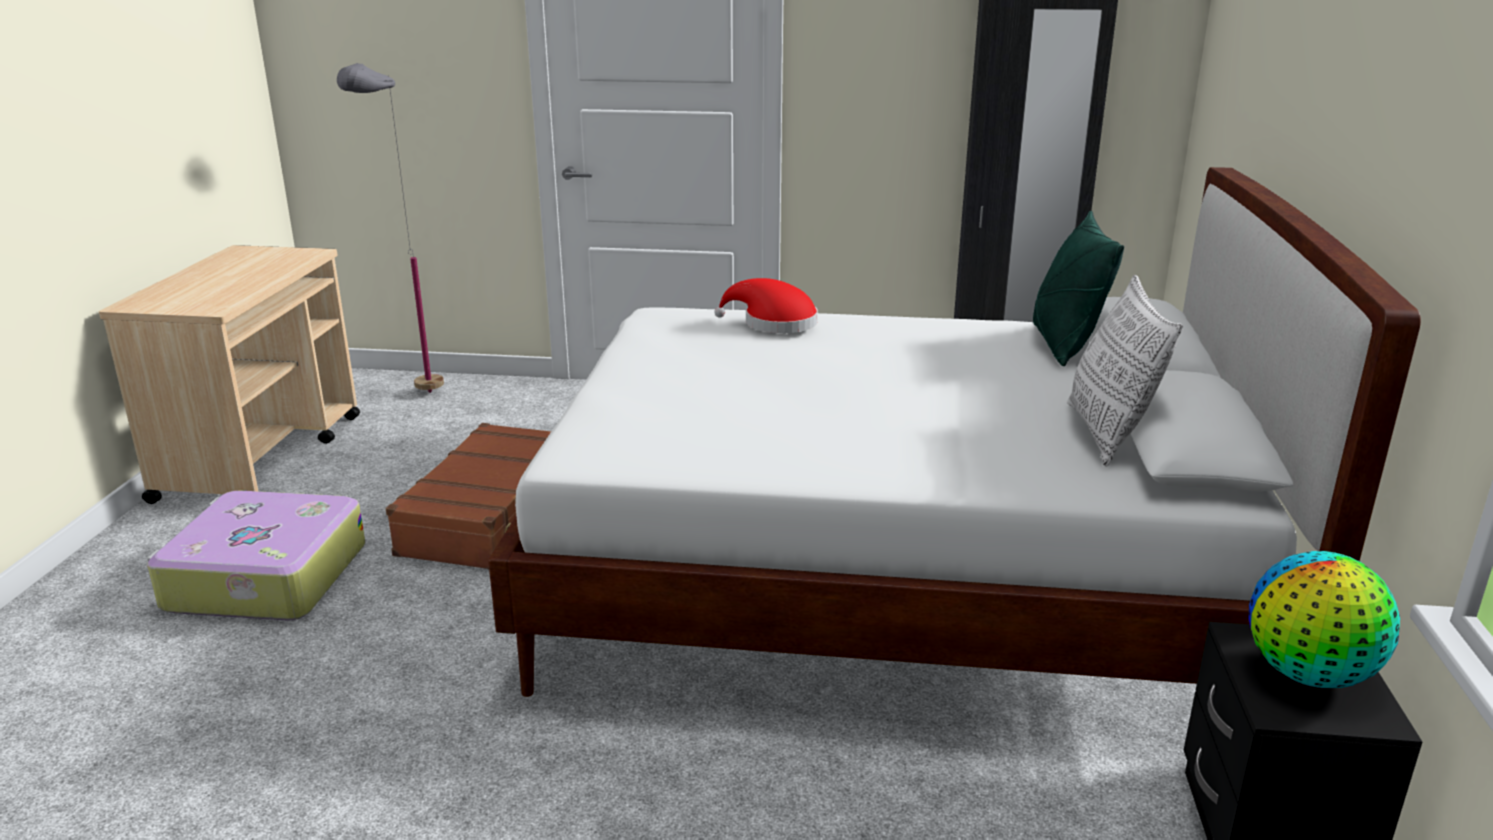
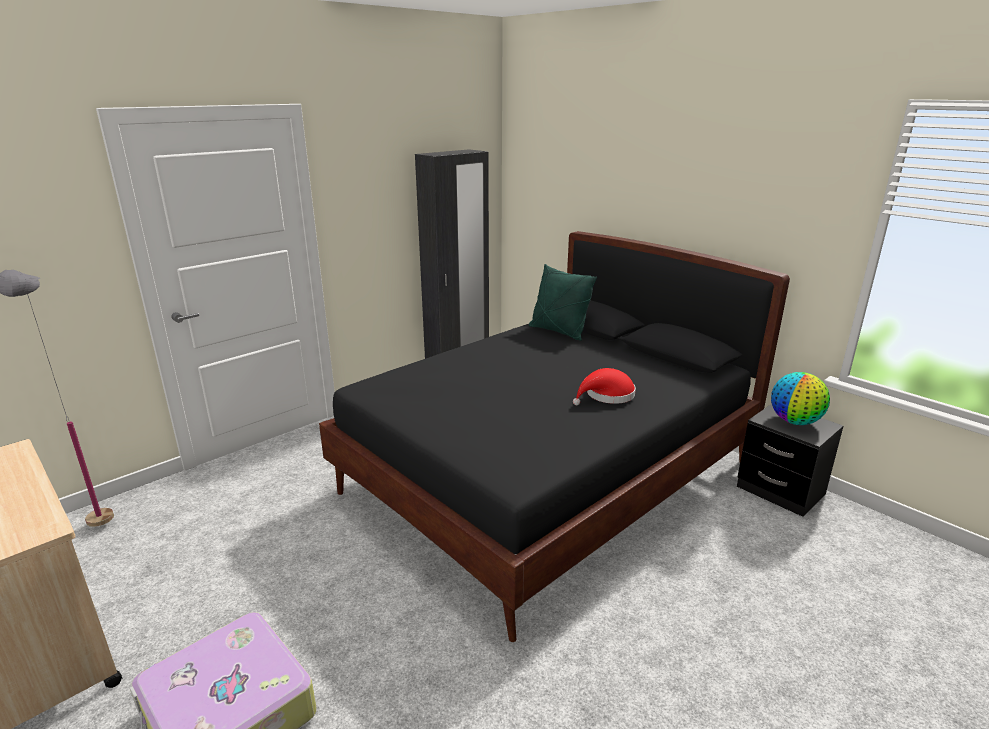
camera: 50 degrees left, 0 degrees up
(493, 514) = (310, 569): brown suitcase -> none
(774, 323) = (437, 368): red hat -> red hat (607, 395)
(892, 581) = (549, 477): white bed -> black bed
(1108, 434) = (651, 362): pillow -> none

